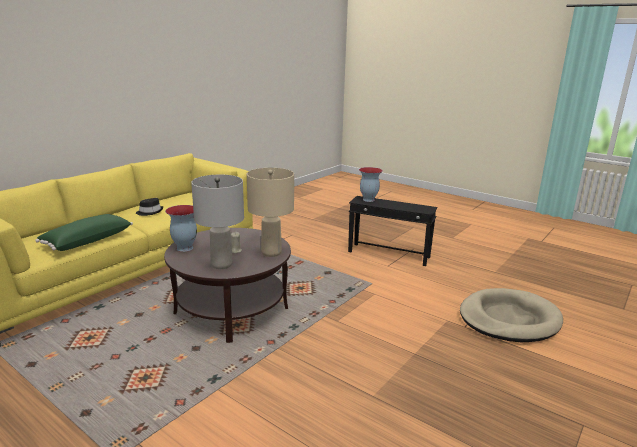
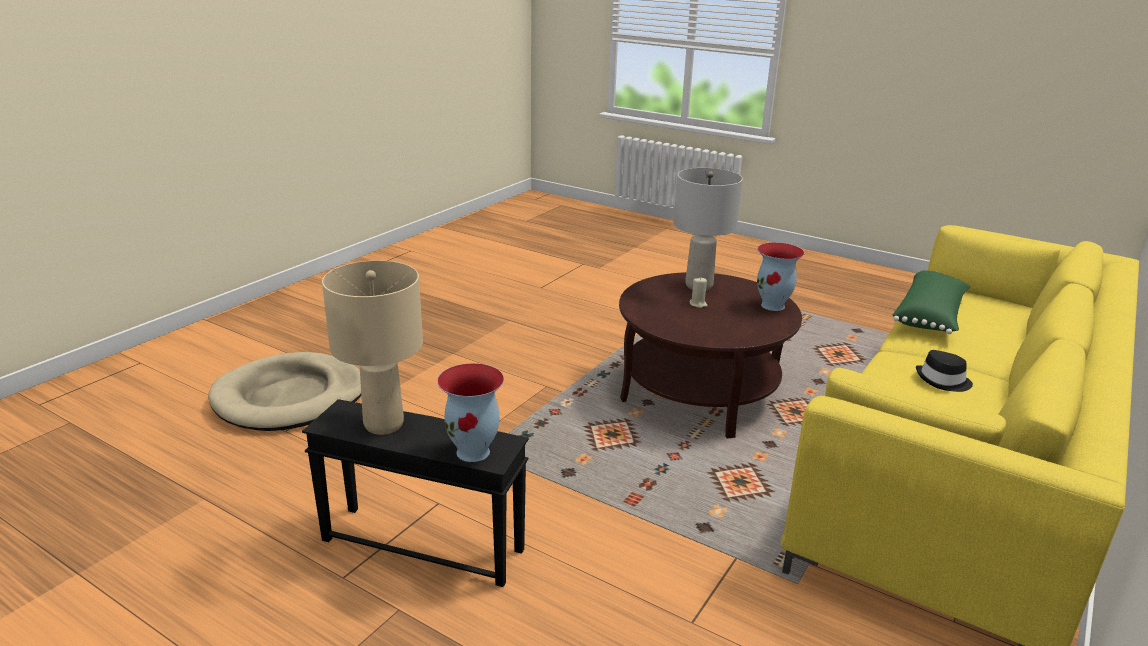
camera: 175 degrees right, 5 degrees up
(271, 253) = (646, 303): beige table lamp -> beige table lamp (384, 424)

